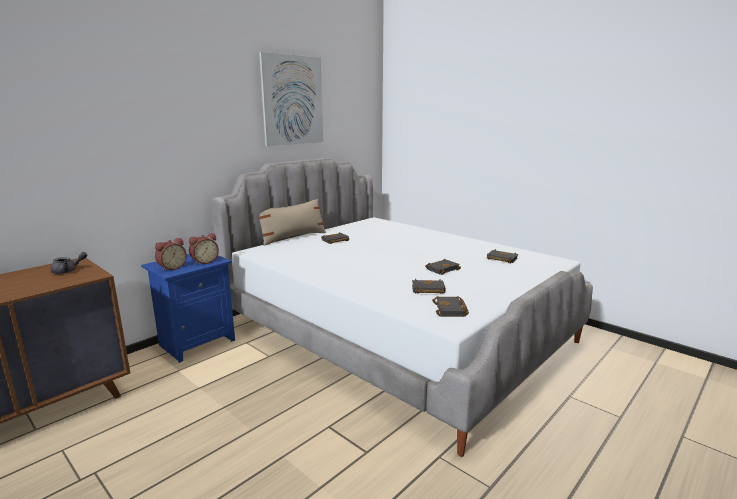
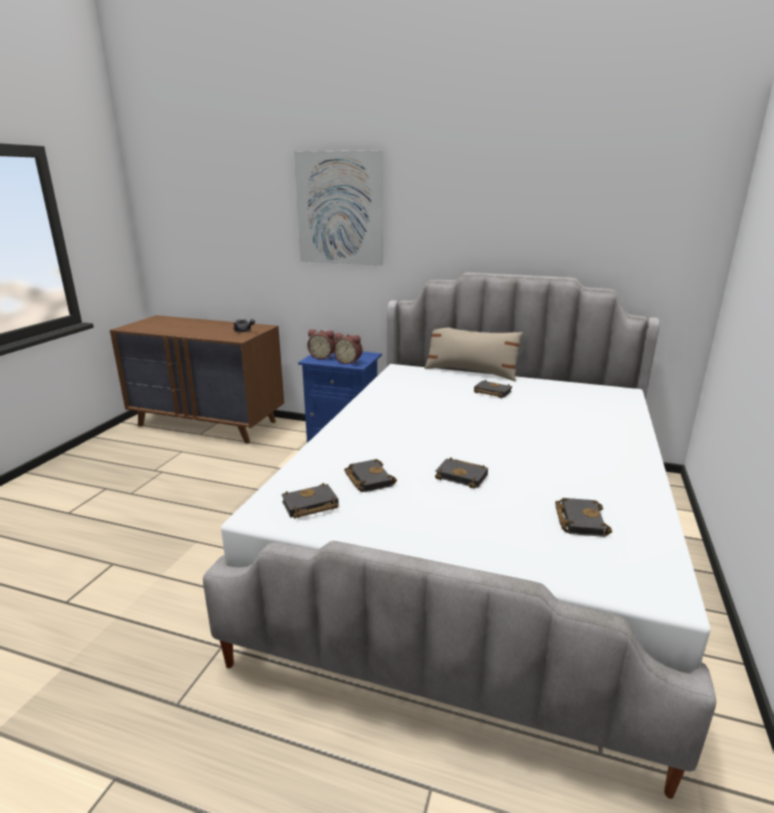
camera: 65 degrees right, 5 degrees up
(293, 100) = (528, 190): picture -> picture (339, 209)

